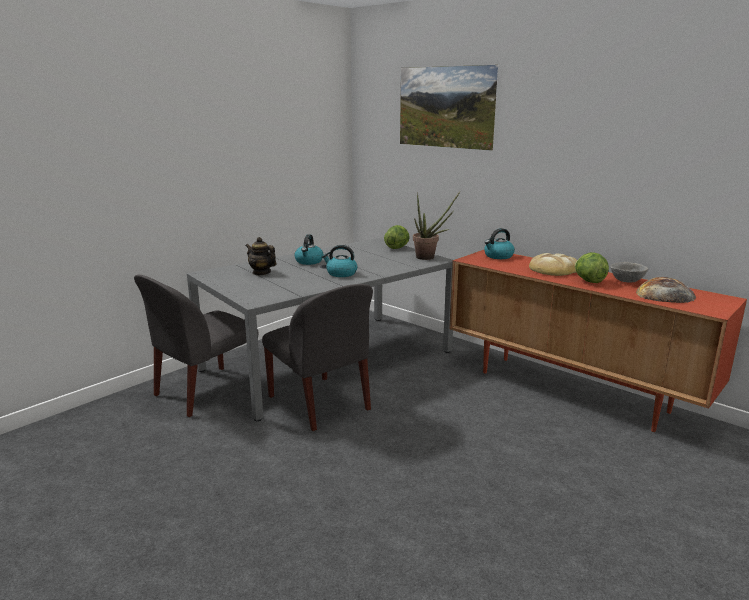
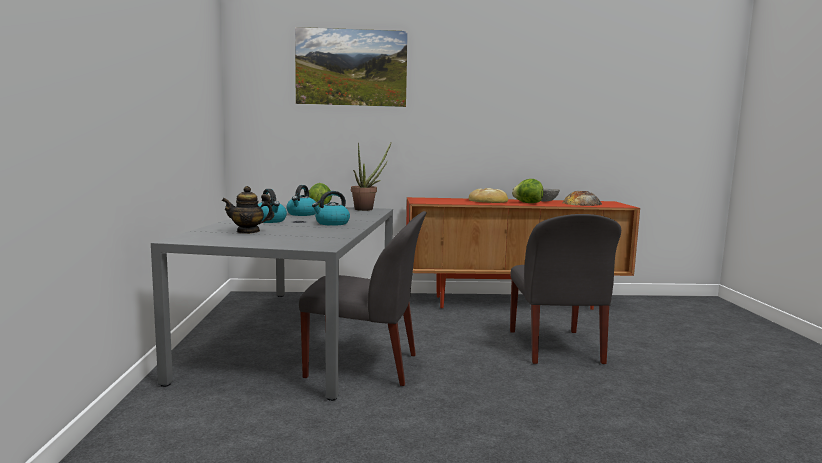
camera: 45 degrees left, 10 degrees down
(204, 392) = (216, 400): grey chair -> grey chair (555, 348)
(498, 256) = (431, 199): kettle -> kettle (302, 214)

